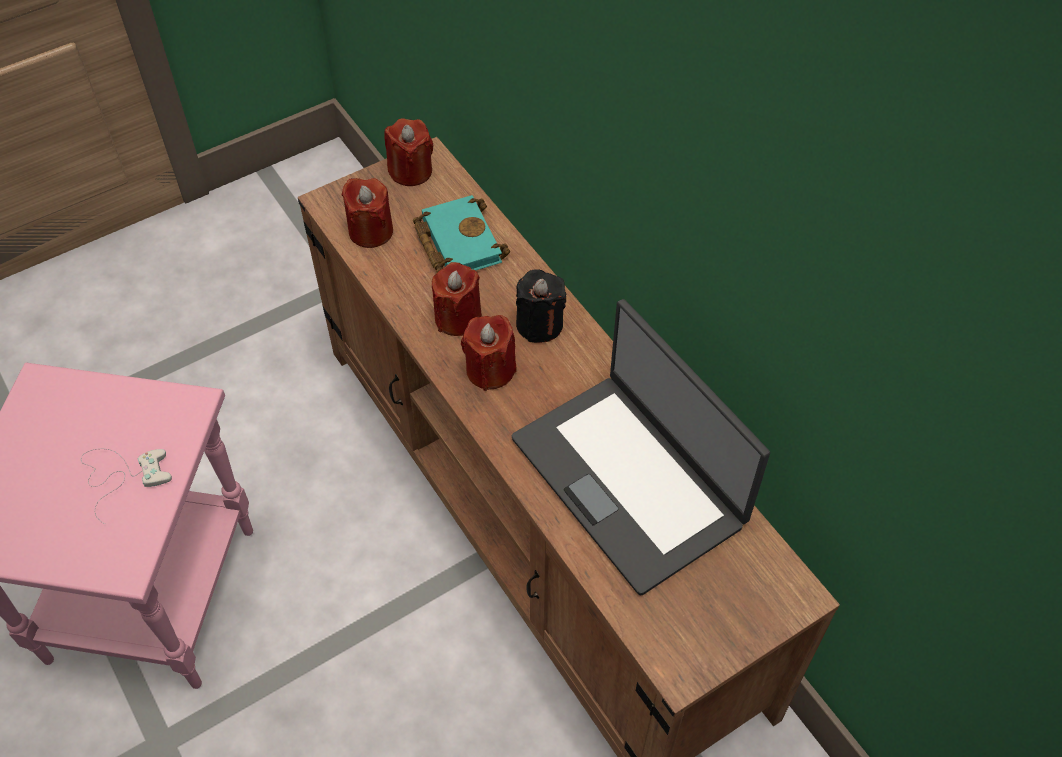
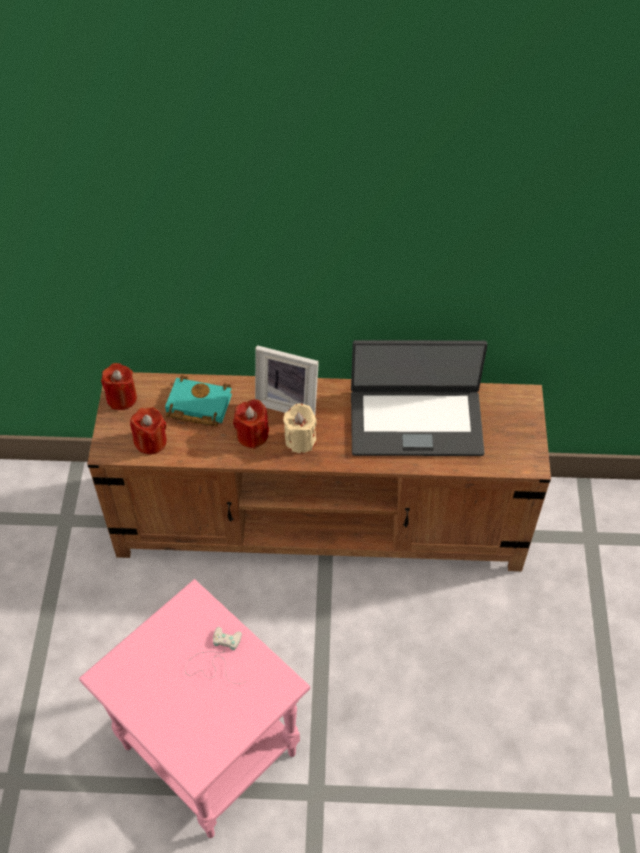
camera: 55 degrees left, 0 degrees up
(490, 370) = (300, 440): red candle -> beige candle
(539, 324) = (288, 402): black candle -> picture frame

